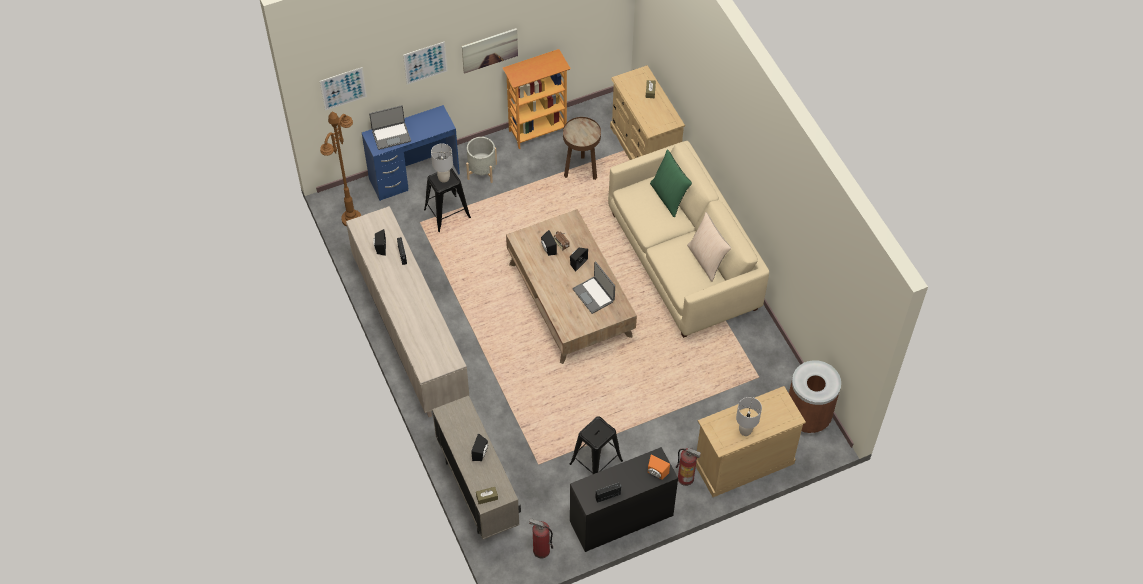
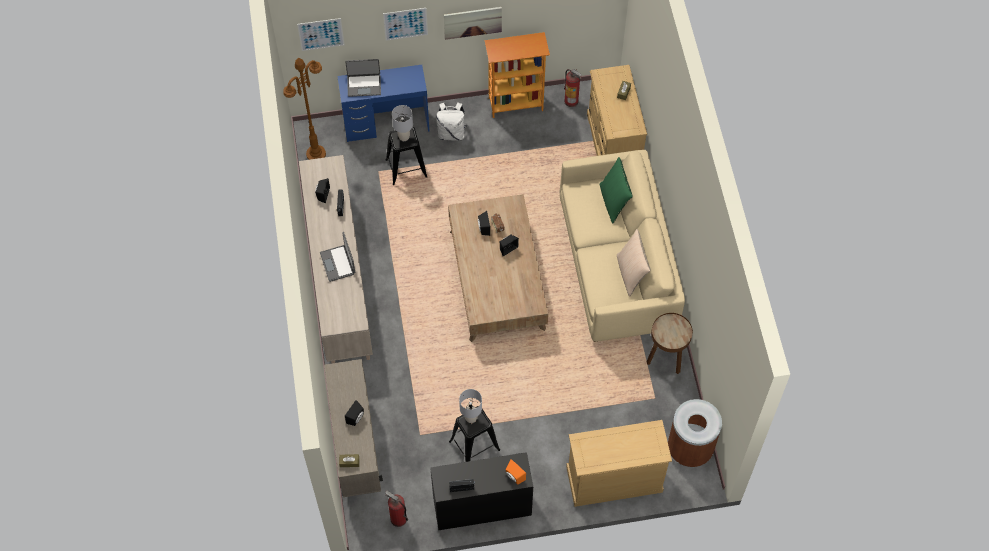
camera: 15 degrees right, 5 degrees up
(482, 171) = (451, 133): grey planter -> white backpack
(581, 171) = (546, 153): brown side table -> brown side table (666, 360)
(594, 295) = (513, 284): laptop -> laptop (338, 263)
(686, 478) = (554, 481): fire extinguisher -> fire extinguisher (571, 101)
(745, 431) = (610, 456): grey table lamp -> grey table lamp (471, 418)

